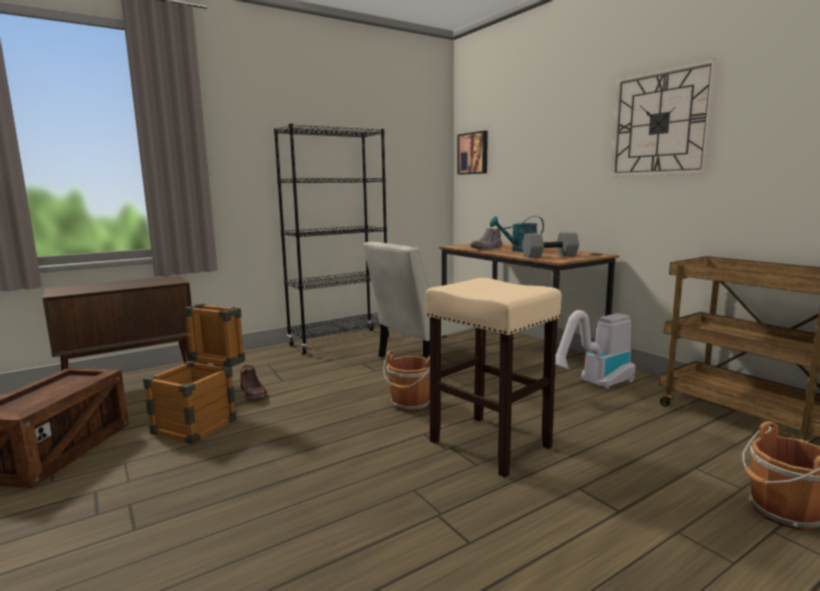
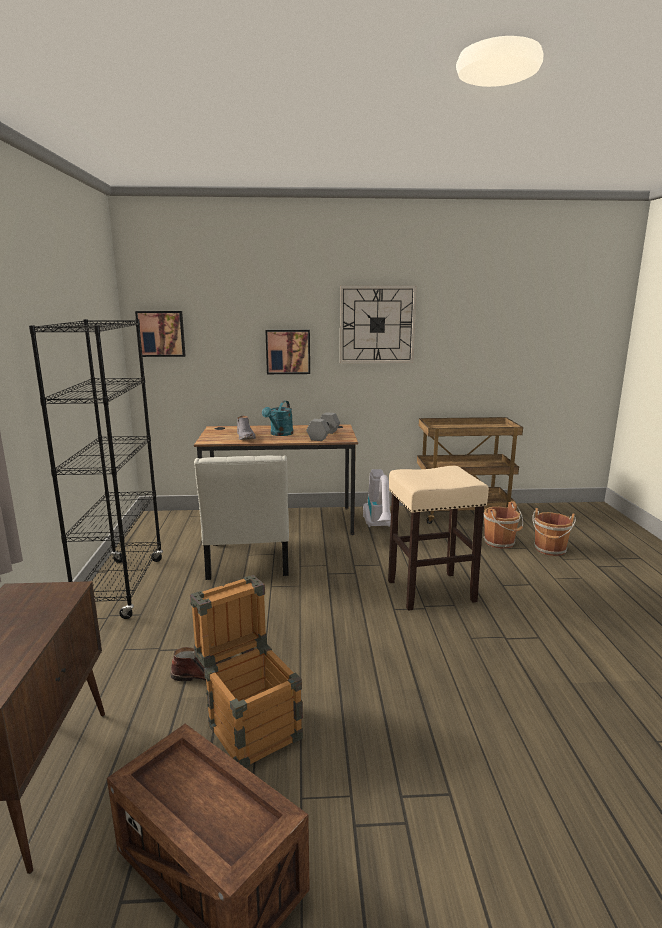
camera: 60 degrees left, 5 degrees up
(410, 404) = (336, 598): brown bucket -> brown bucket (500, 543)
(563, 165) = (288, 351): none -> picture

